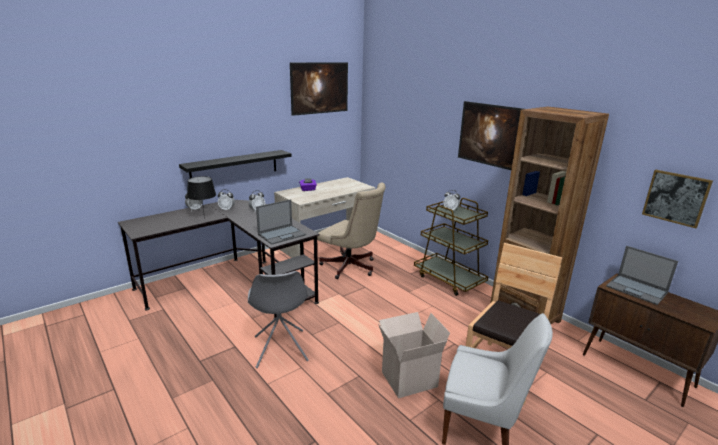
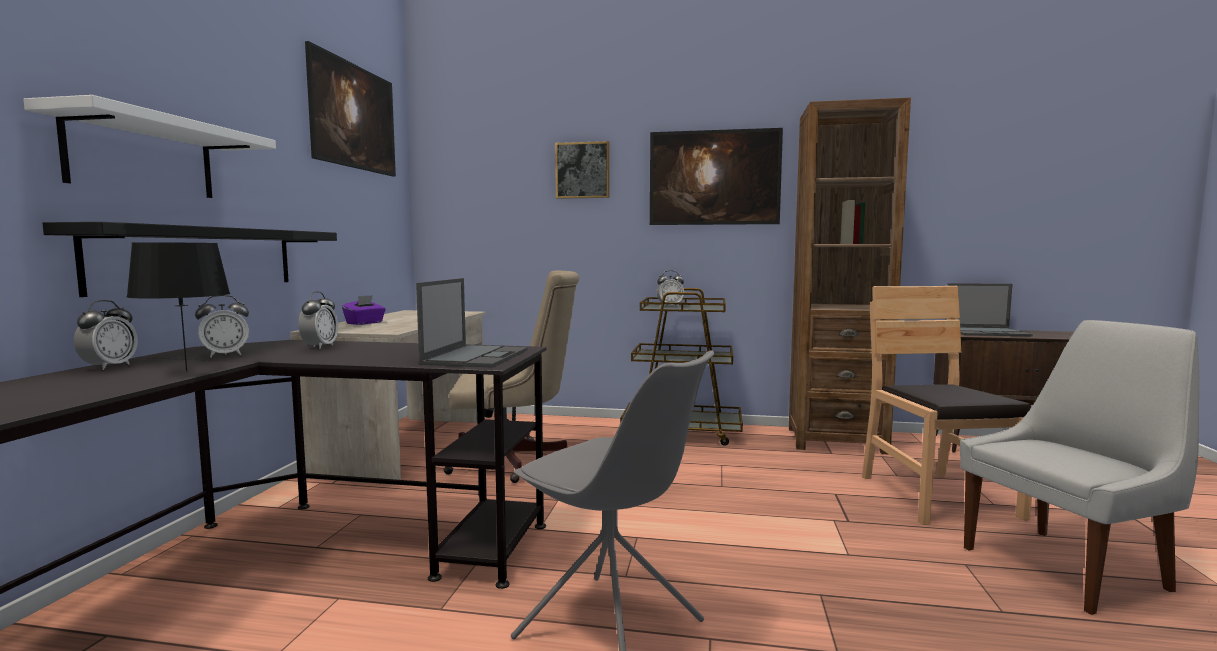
camera: 40 degrees left, 15 degrees down
(211, 135) = (143, 157): none -> white shelf
(409, 378) = (881, 558): cardboard box -> none
(676, 198) = (986, 207): picture -> picture (582, 170)

